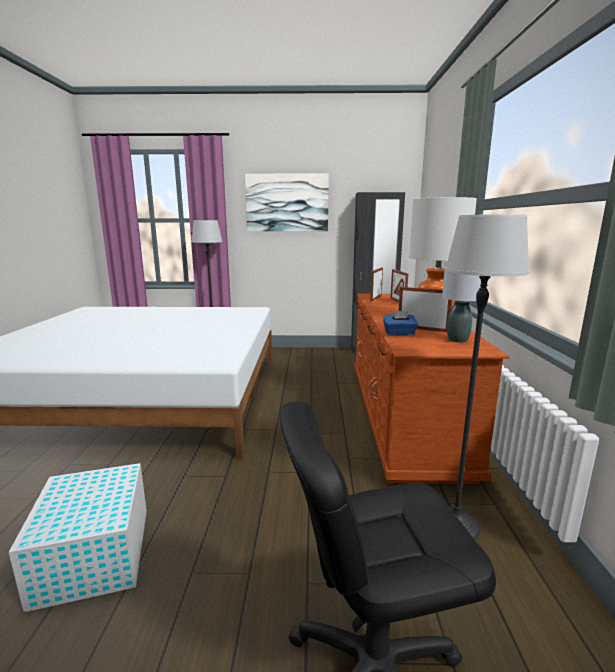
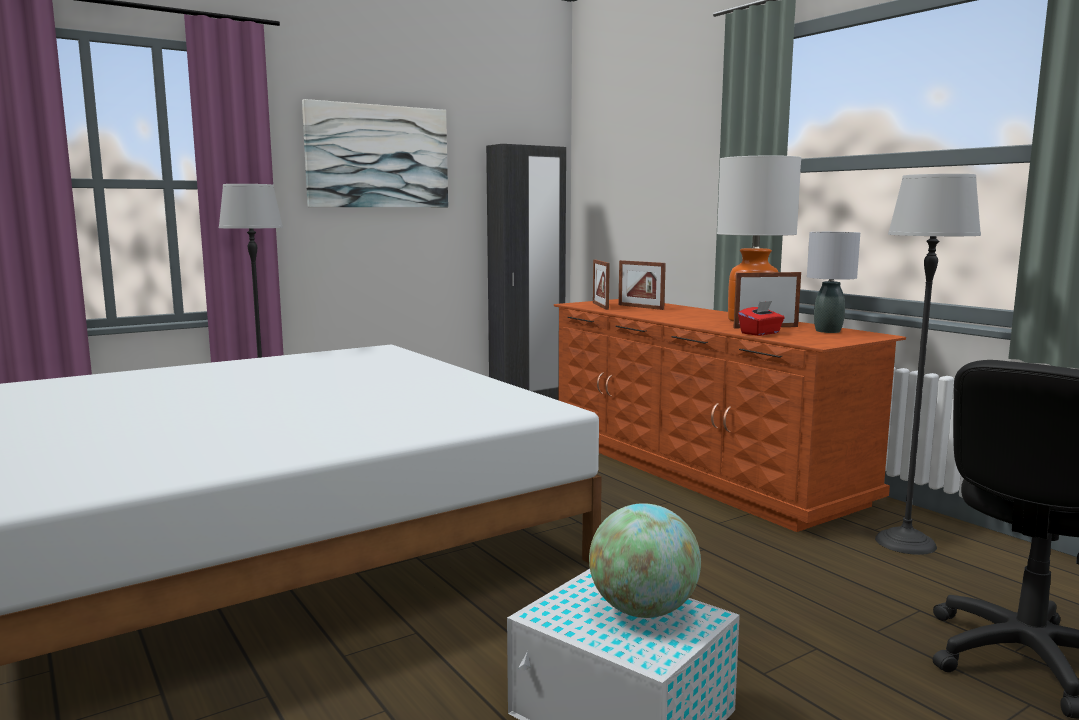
camera: 35 degrees left, 5 degrees down
(97, 502) = (643, 610): none -> globe
(399, 334) = (760, 333): blue tissue box -> red tissue box

